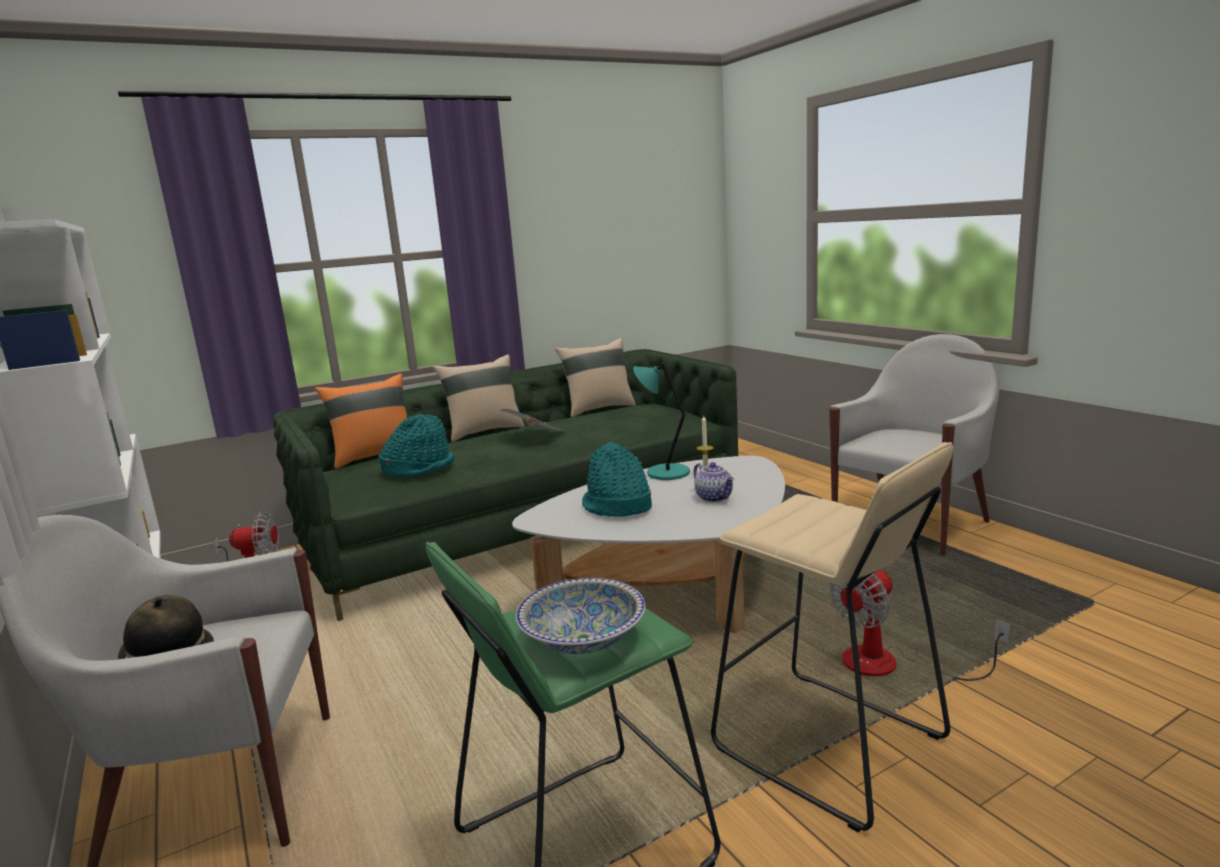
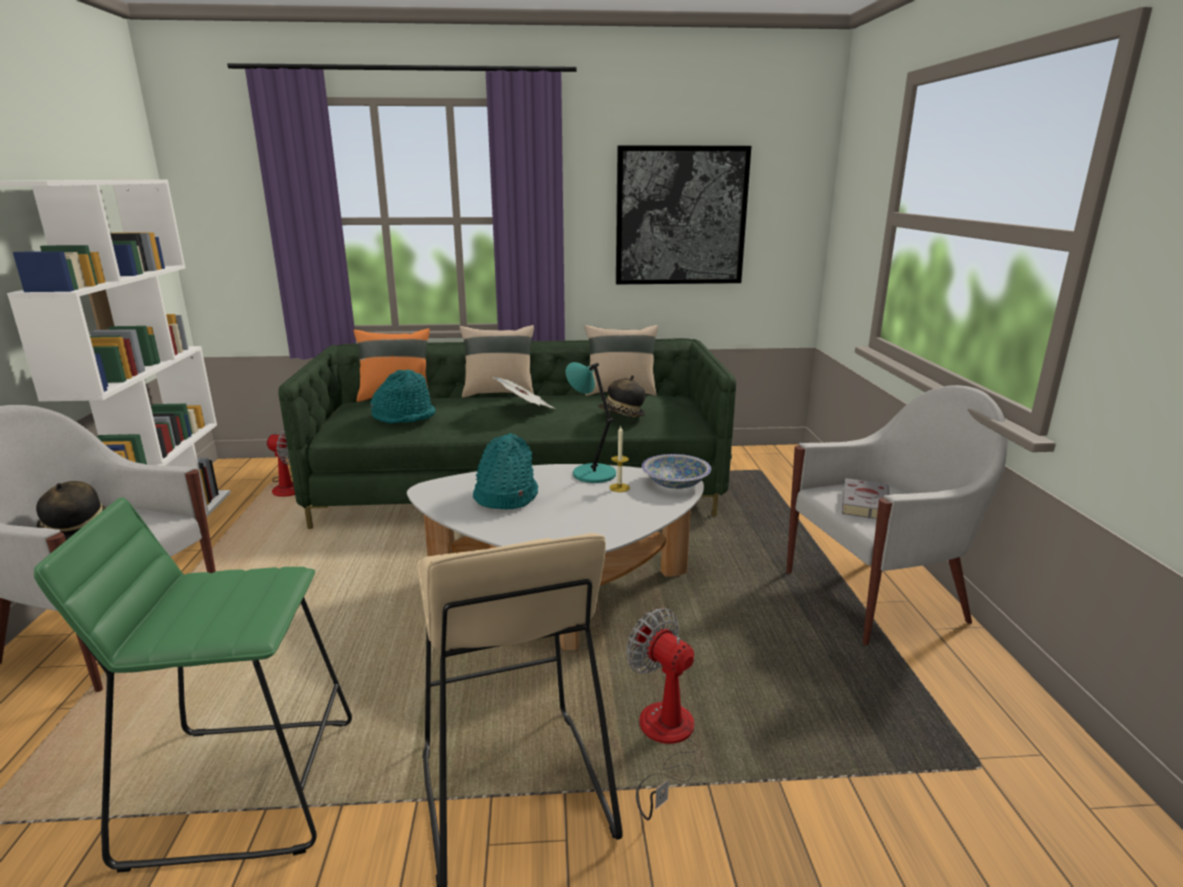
camera: 25 degrees right, 5 degrees up
(583, 639) = (197, 618): bowl -> bowl (675, 483)
(609, 236) = (680, 216): none -> picture
(633, 423) = (622, 415): none -> hat
(715, 497) = (593, 512): teapot -> none
(890, 665) = (664, 741): fan -> fan turned 60 degrees clockwise
(898, 442) = (864, 502): none -> grey book

